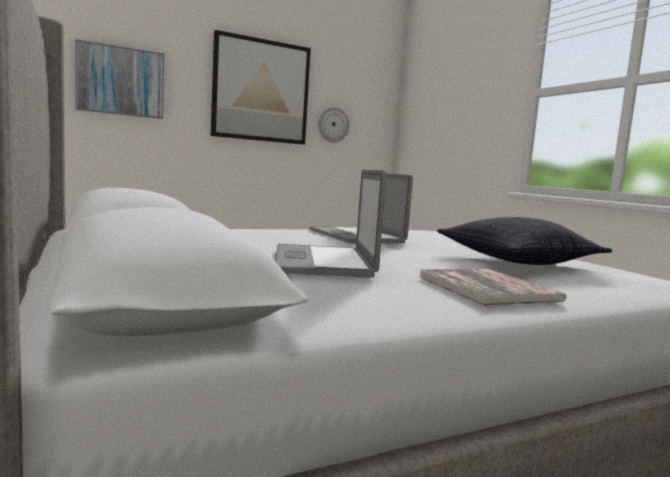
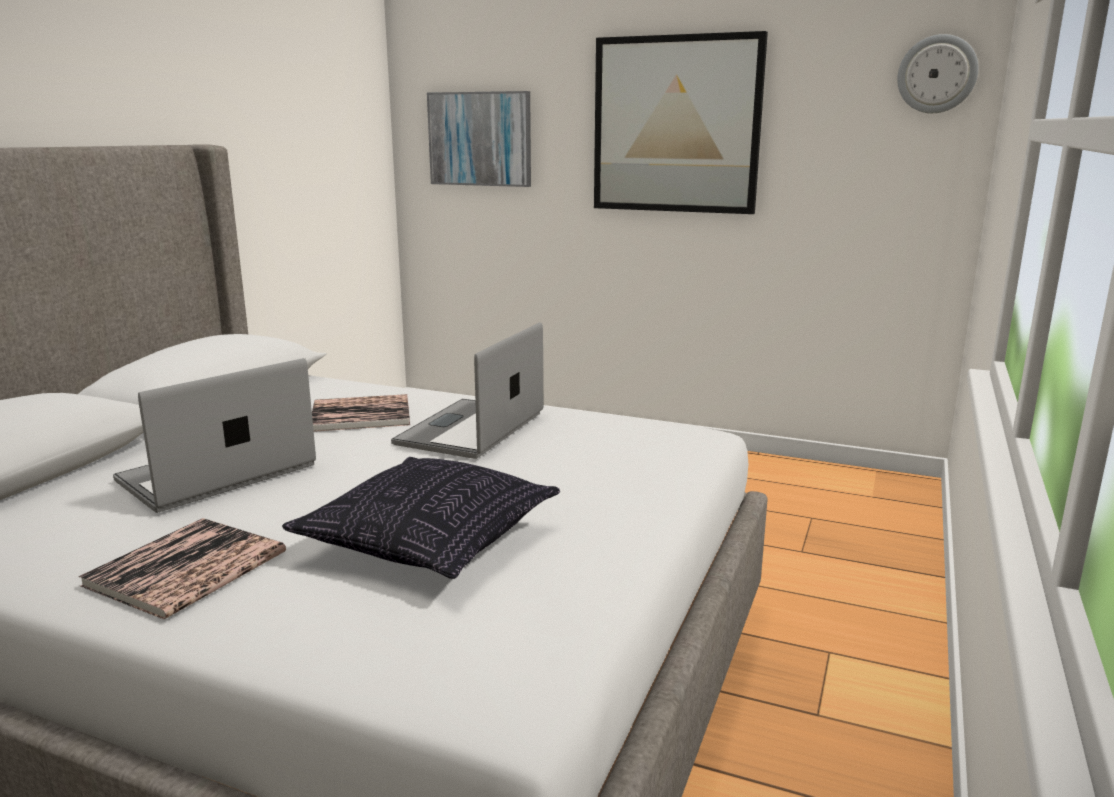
camera: 50 degrees right, 10 degrees up
(279, 237) = (361, 414): none -> book
(333, 124) = (819, 171): wall clock -> wall clock (937, 74)

